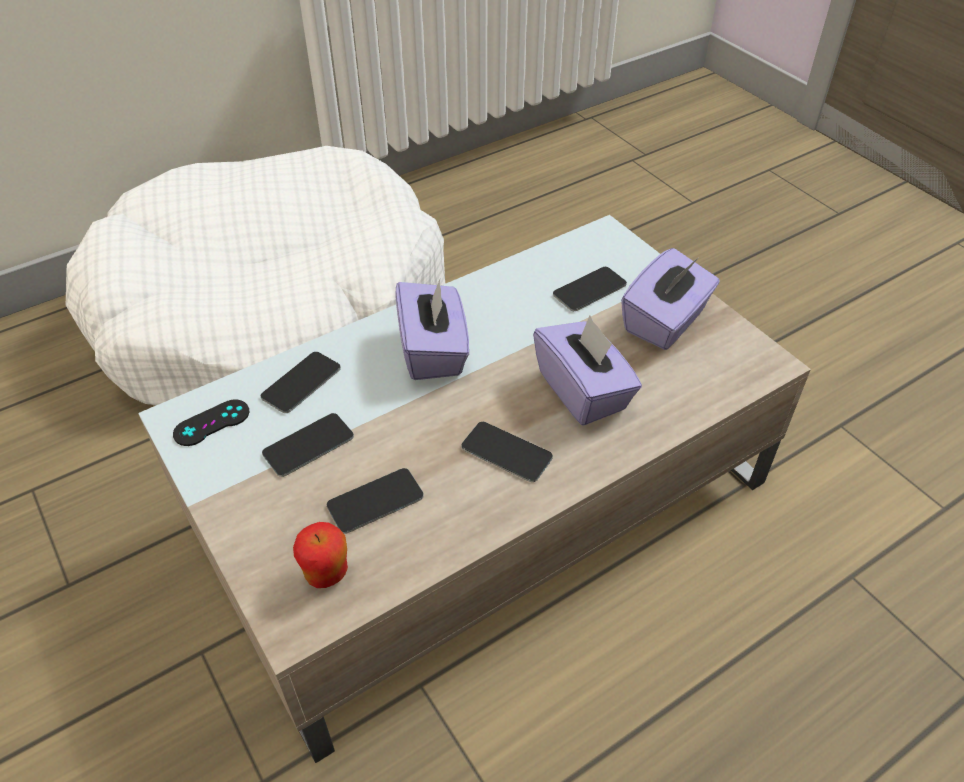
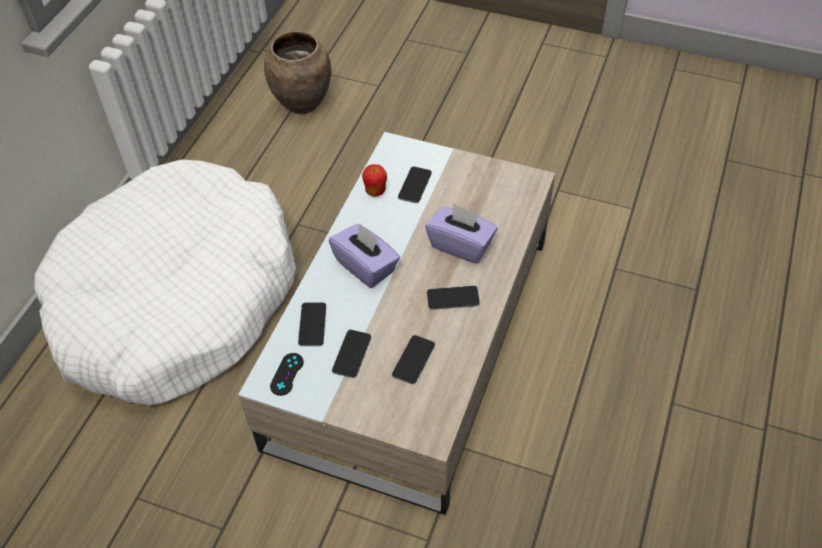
camera: 35 degrees left, 5 degrees up
(326, 574) = (424, 406): apple -> apple (375, 191)
(587, 184) = (303, 103): none -> brown vase
(665, 322) = (468, 183): purple tissue box -> none

